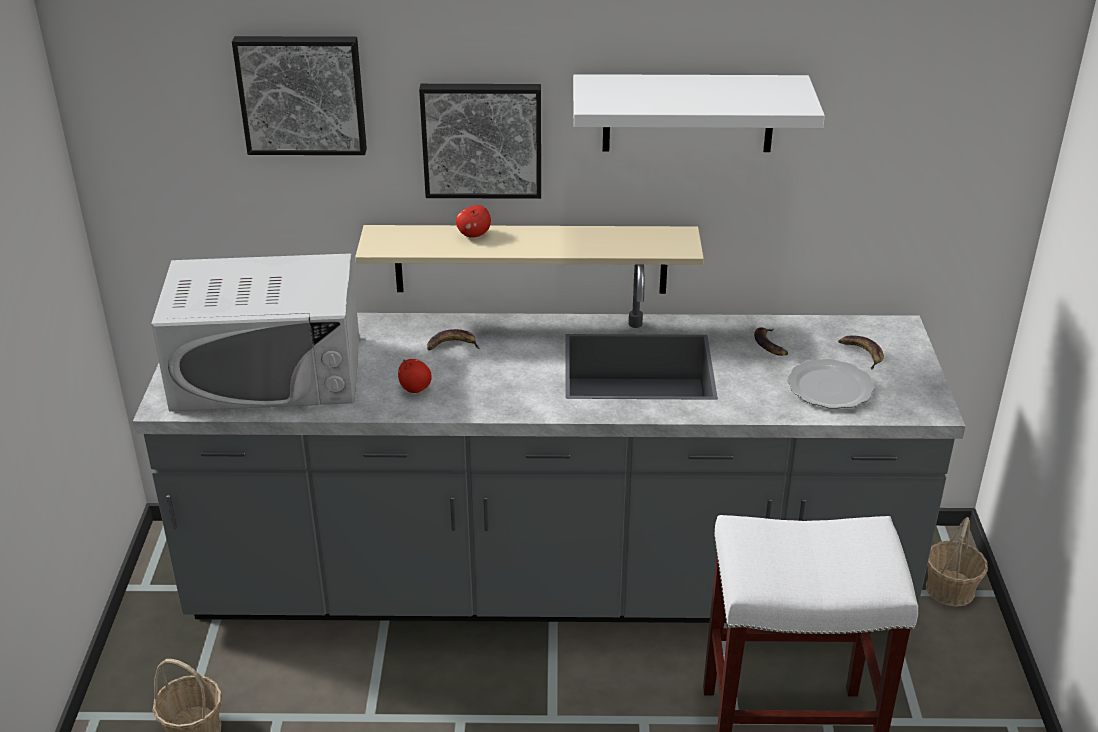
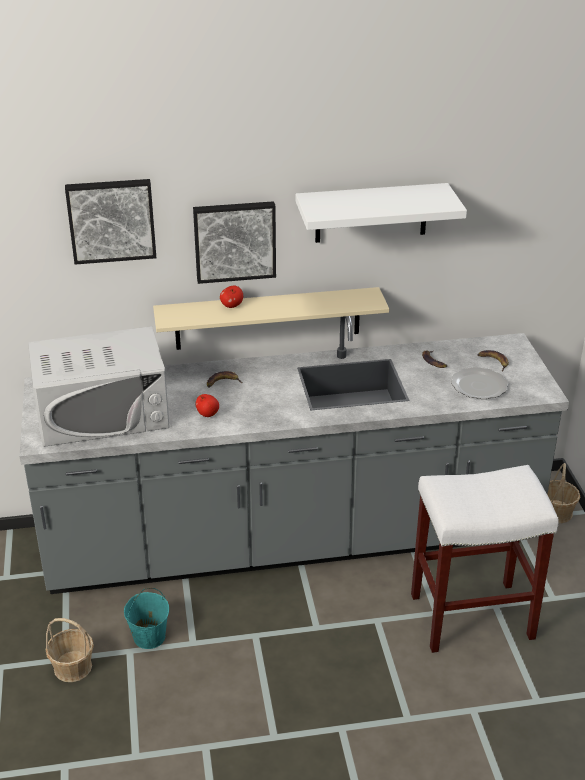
camera: 10 degrees left, 0 degrees up
(311, 700) = (149, 637): none -> turquoise bucket

